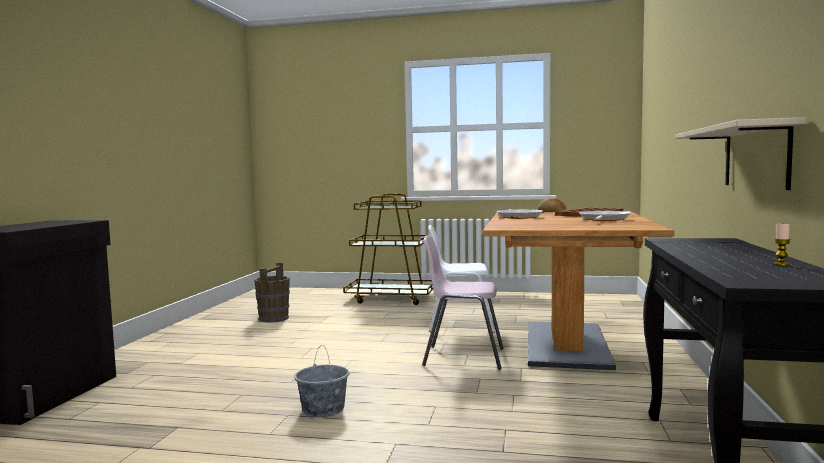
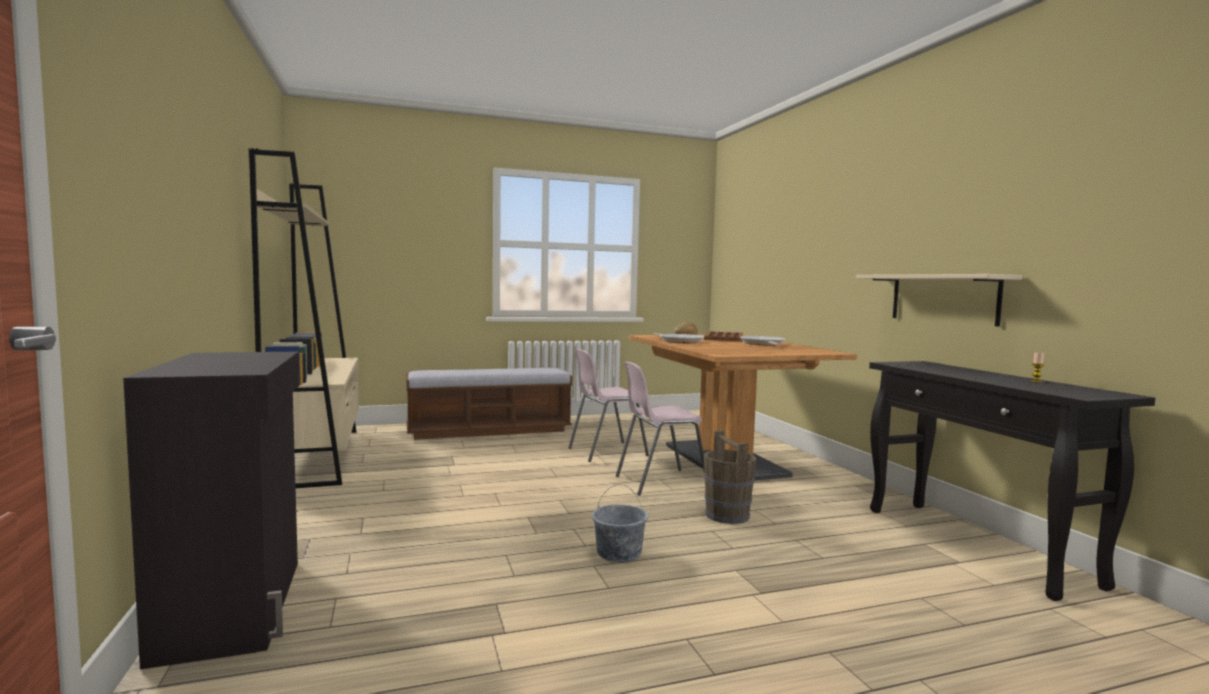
camera: 30 degrees left, 0 degrees up
(241, 307) = (316, 456): none -> beige bookcase
(274, 318) = (388, 465): brown bucket -> brown bucket (727, 515)
(391, 298) = (489, 430): brown cart -> bench
(460, 325) = (606, 452): white chair -> pink chair

